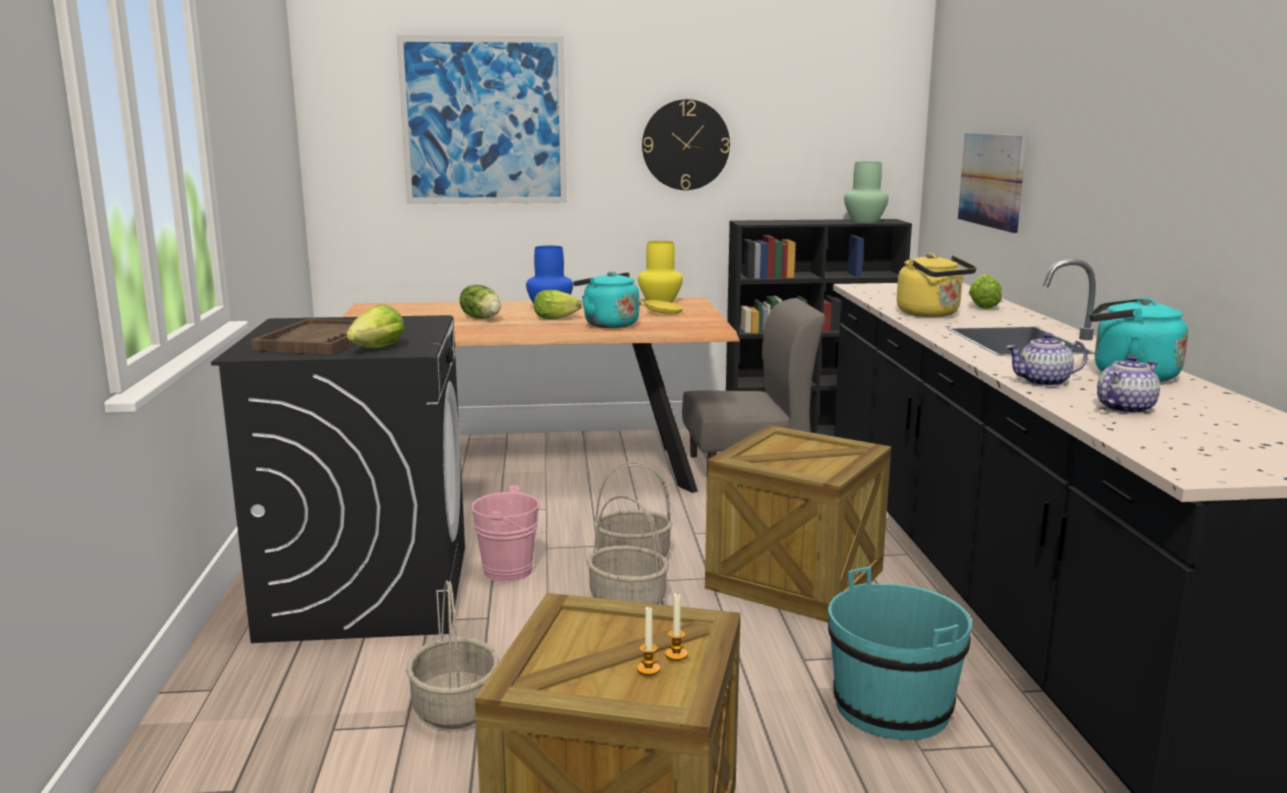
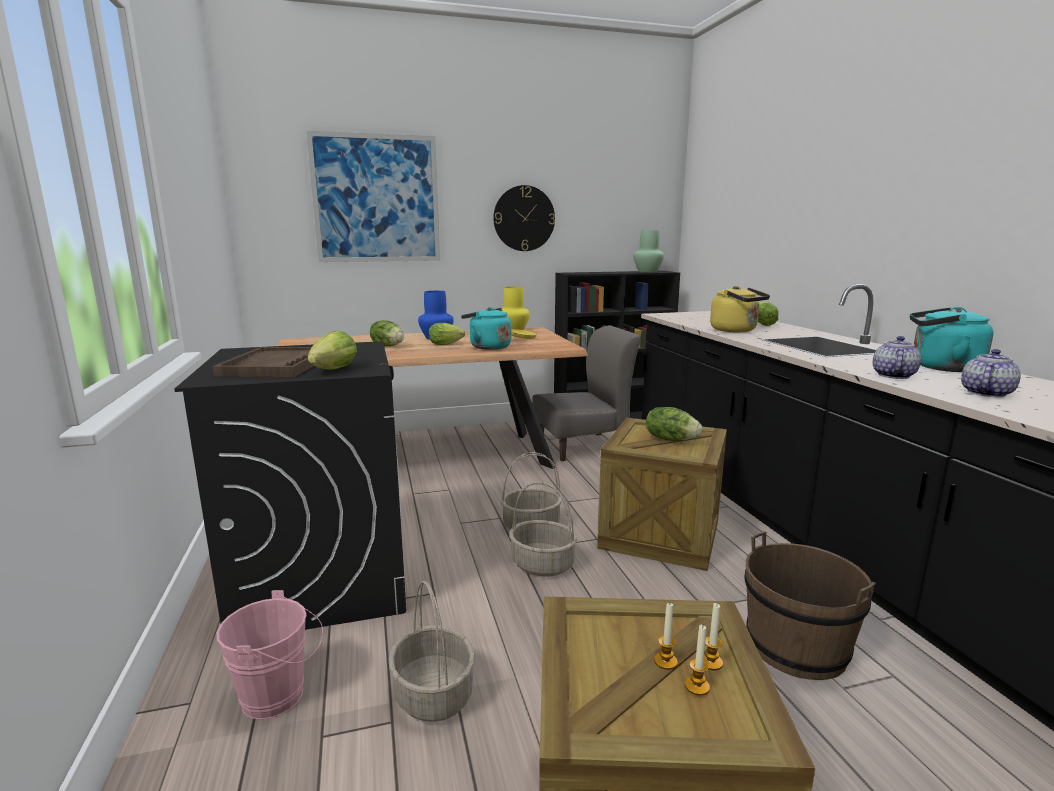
camera: 10 degrees left, 0 degrees up
(513, 572) = (441, 547): pink bucket -> pink bucket (280, 696)
(632, 650) = (665, 661): none -> candle
(806, 454) = (671, 439): none -> lettuce
(892, 708) = (796, 647): turquoise bucket -> brown bucket
(991, 180) = (749, 238): picture -> none
(1043, 383) = (892, 375): teapot -> teapot turned 135 degrees clockwise

